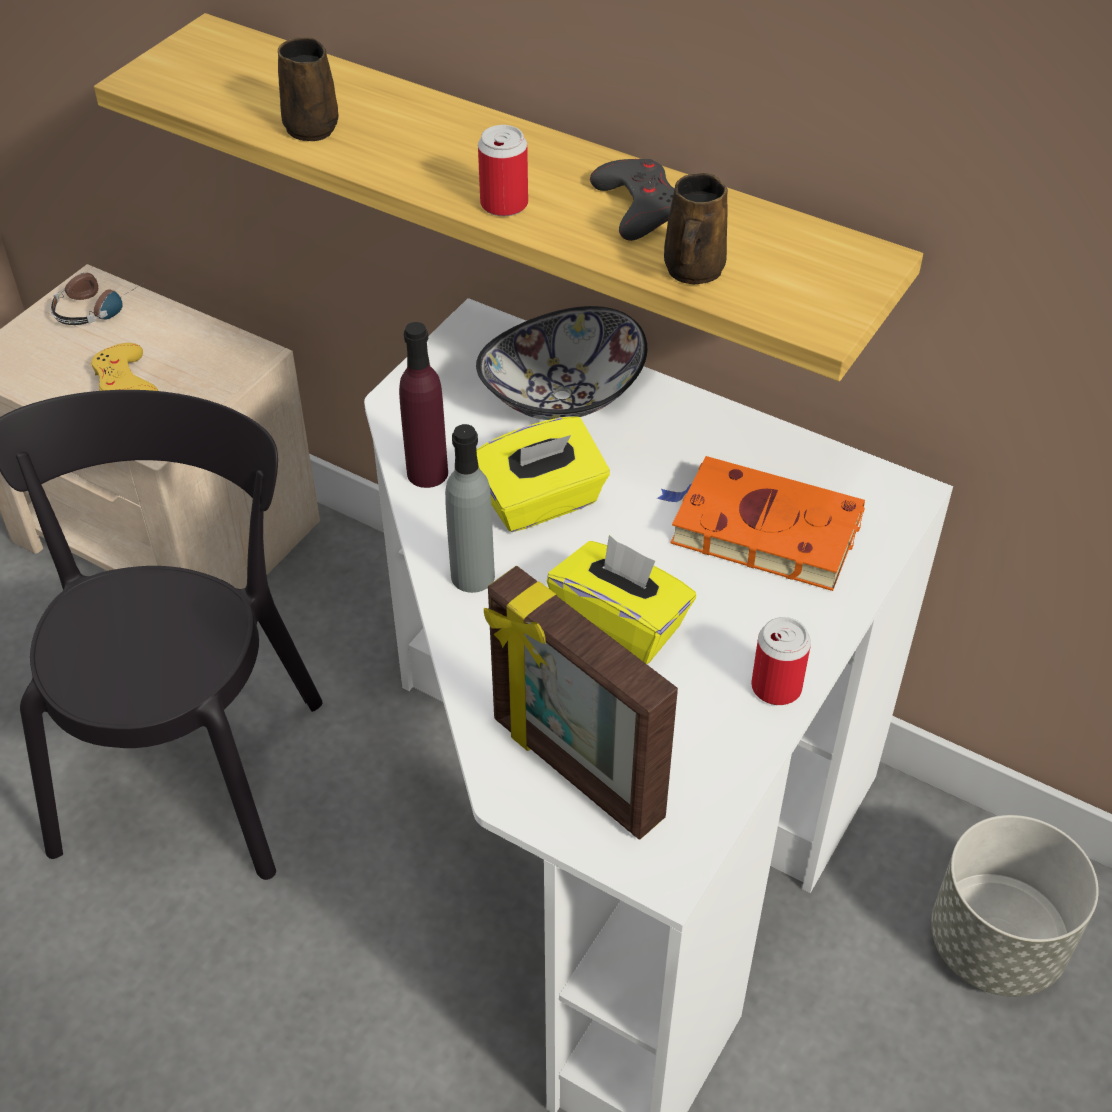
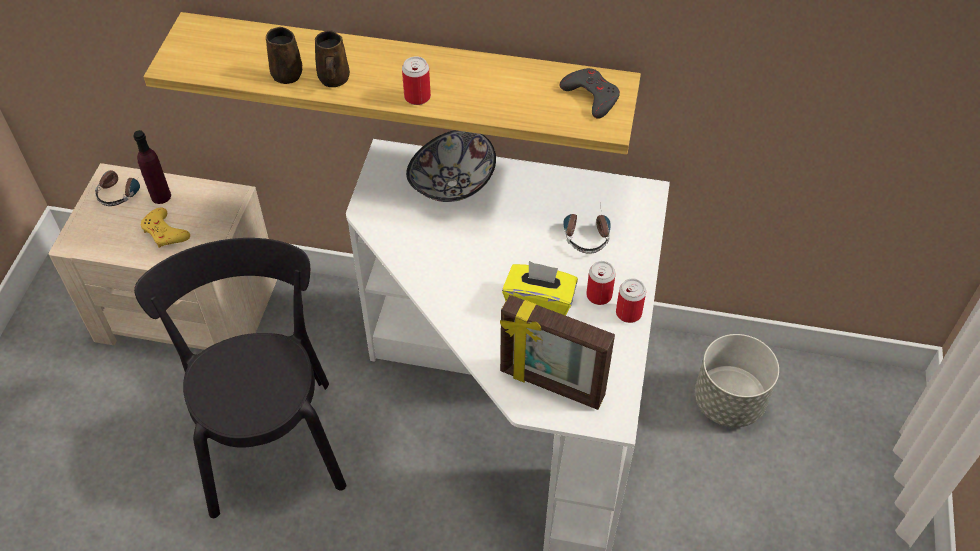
camera: 20 degrees left, 5 degrees up
(427, 473) = (401, 248): purple bottle -> purple bottle (161, 196)
(472, 576) = (453, 298): grey bottle -> none
(541, 502) = (469, 248): yellow tissue box -> none
(637, 207) = (487, 81): grey game controller -> grey game controller (591, 96)
(692, 271) = (533, 113): brown mug -> brown mug (333, 80)
(735, 642) = (599, 295): none -> can
(760, 530) = (586, 232): orange book -> headphones

